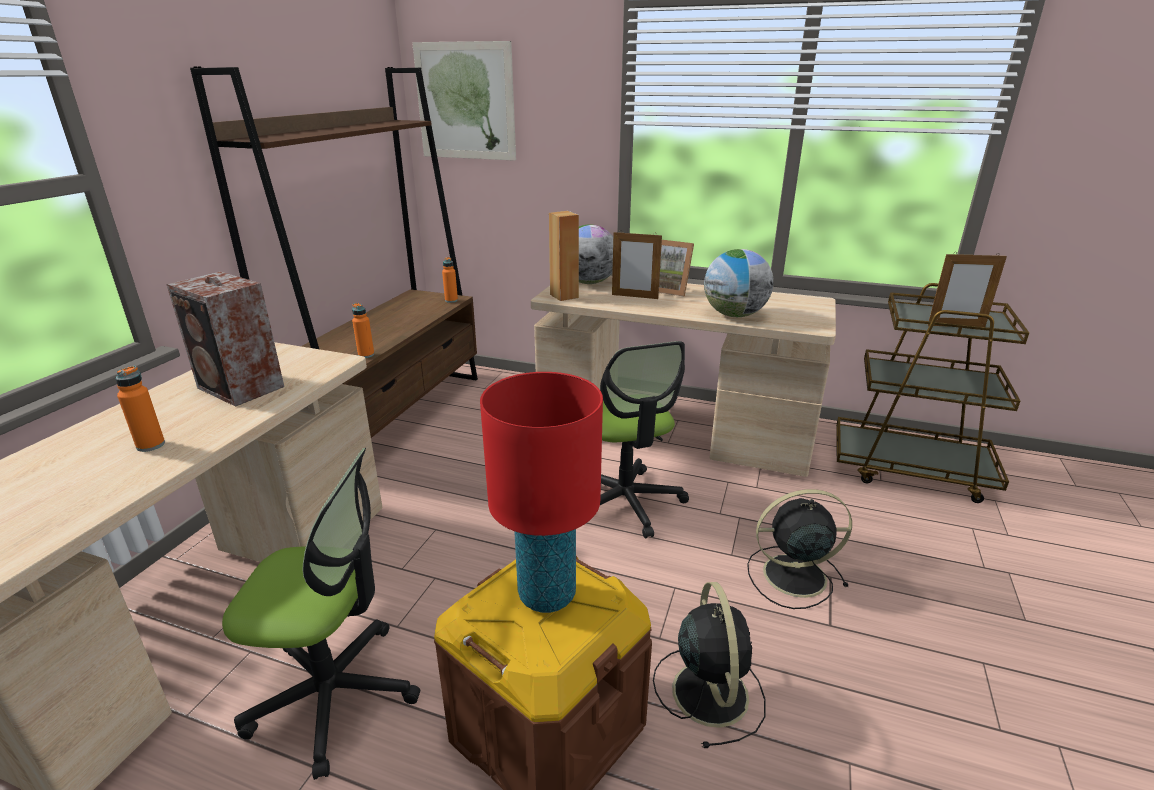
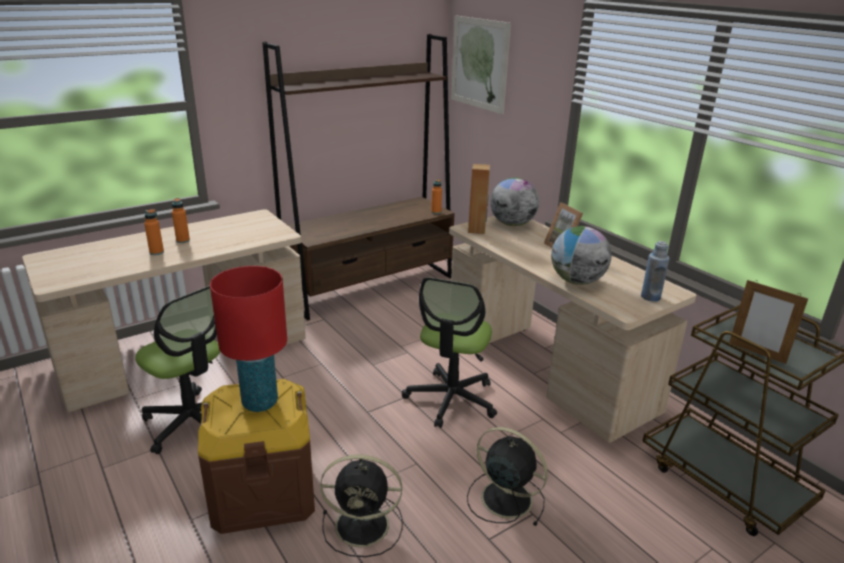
camera: 35 degrees right, 0 degrees up
(241, 388) = (223, 235): speaker -> none
(366, 355) = (337, 236): orange bottle -> orange bottle (183, 240)
(634, 296) = (526, 244): picture frame -> none
(709, 690) = (364, 525): black fan -> black fan turned 60 degrees clockwise
(810, 310) = (650, 297): none -> blue bottle

